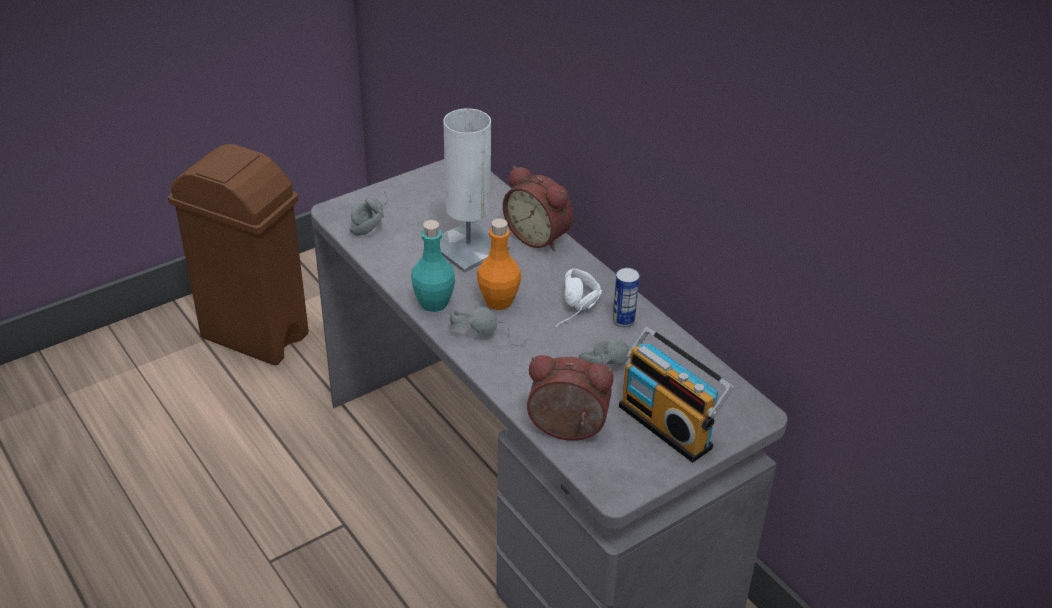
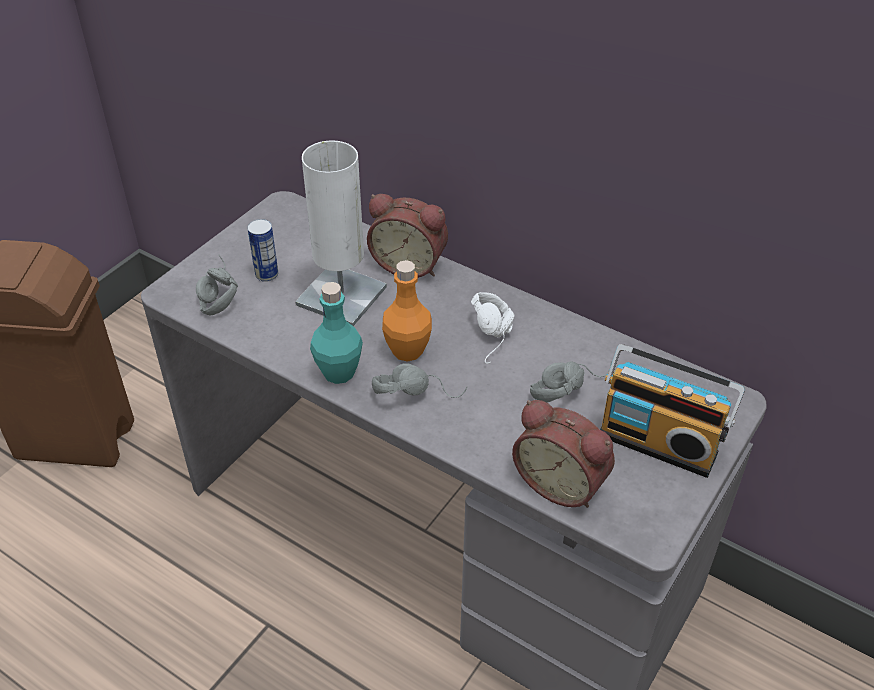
camera: 20 degrees left, 5 degrees up
(566, 431) = (561, 482): alarm clock -> alarm clock turned 135 degrees counterclockwise
(623, 321) = (547, 336): can -> can (266, 274)

